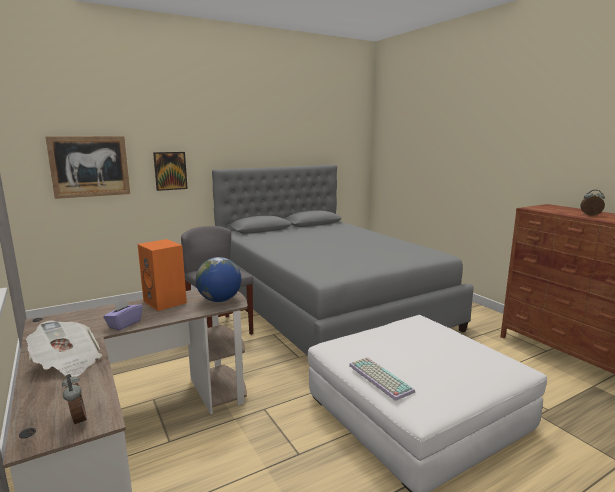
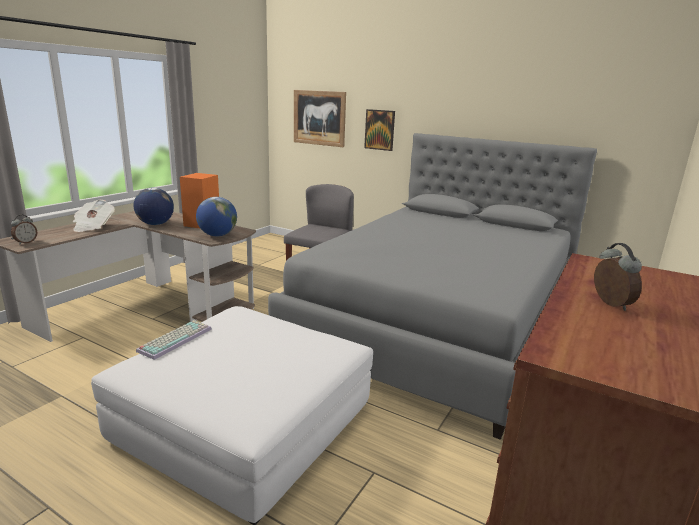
camera: 60 degrees right, 5 degrees up
(124, 324) = (155, 224): purple tissue box -> globe

